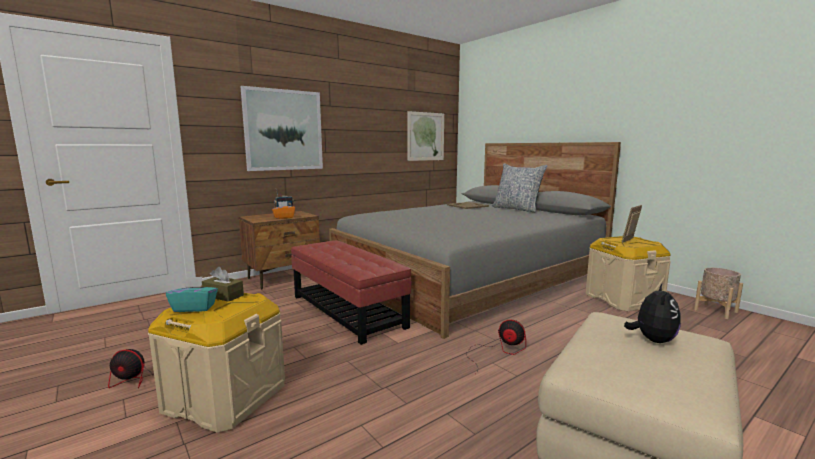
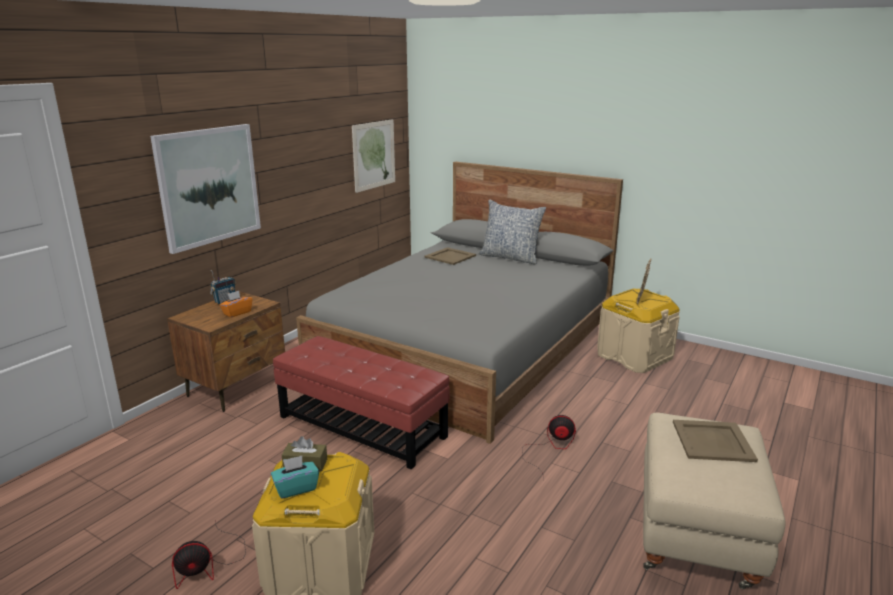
camera: 20 degrees left, 10 degrees up
(652, 340) = (712, 440): plush toy -> beige tray
(715, 311) = (716, 358): beige planter -> none

